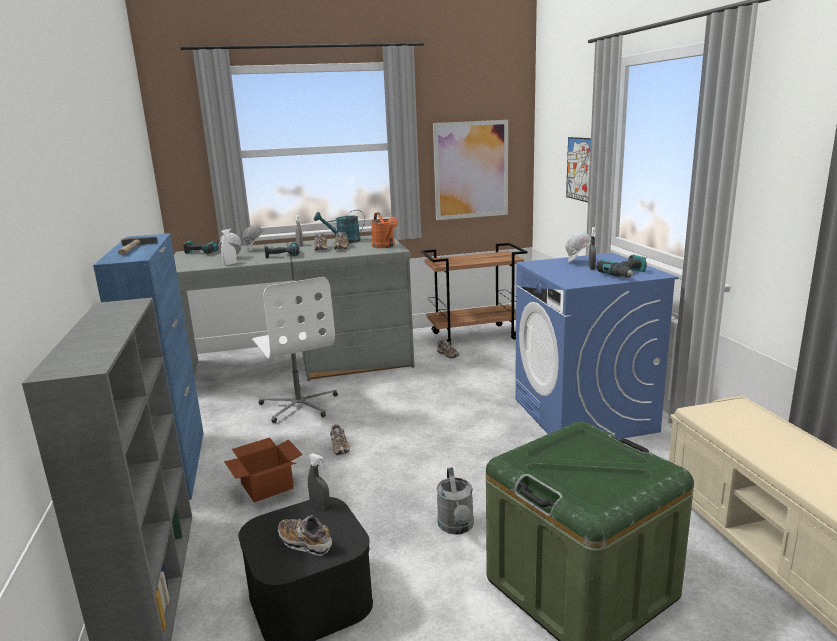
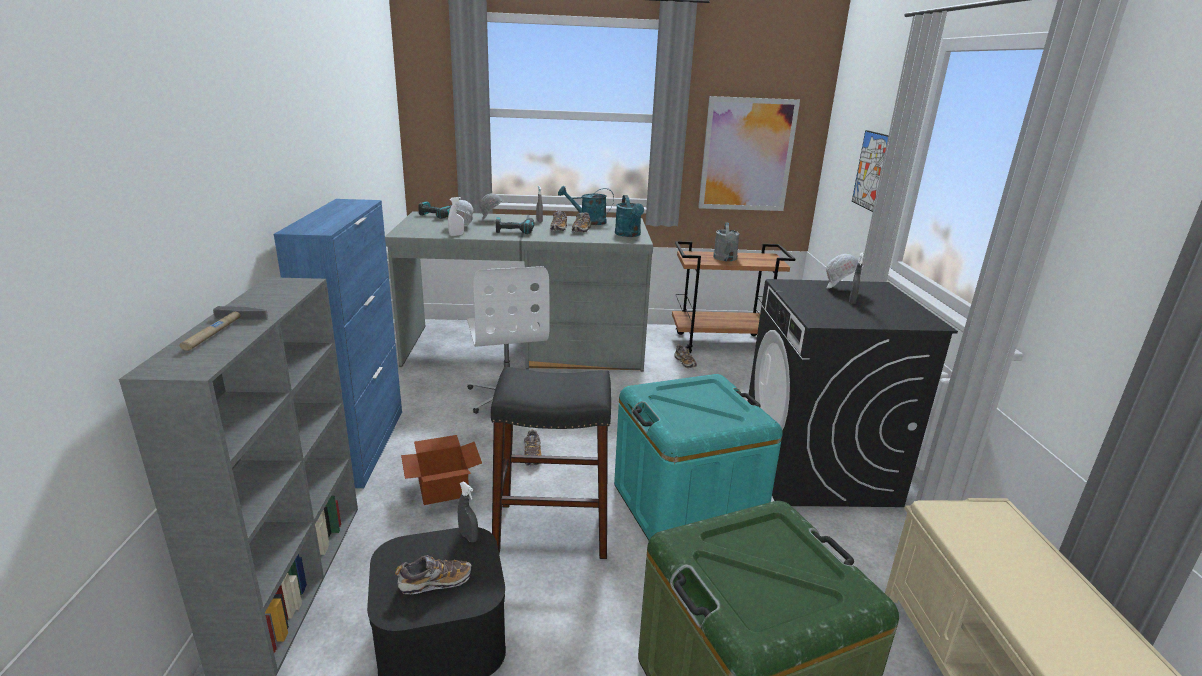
camera: 10 degrees right, 5 degrees up
(133, 249) = (328, 217): hammer -> hammer (219, 332)
(305, 543) = (435, 582): shoe -> shoe turned 120 degrees clockwise
(378, 500) = (552, 529): none -> black stool
(385, 246) = (629, 235): orange watering can -> turquoise watering can
(457, 527) = (626, 583): grey watering can -> grey watering can (725, 259)
(487, 462) = (686, 506): none -> turquoise storage box
(584, 415) = (817, 467): blue washing machine -> black washing machine
(626, 274) = (891, 317): power drill -> none

